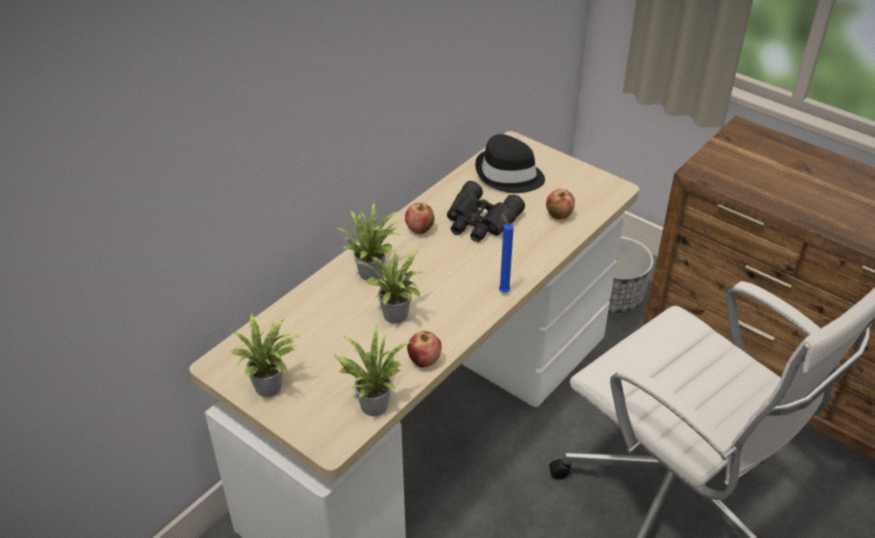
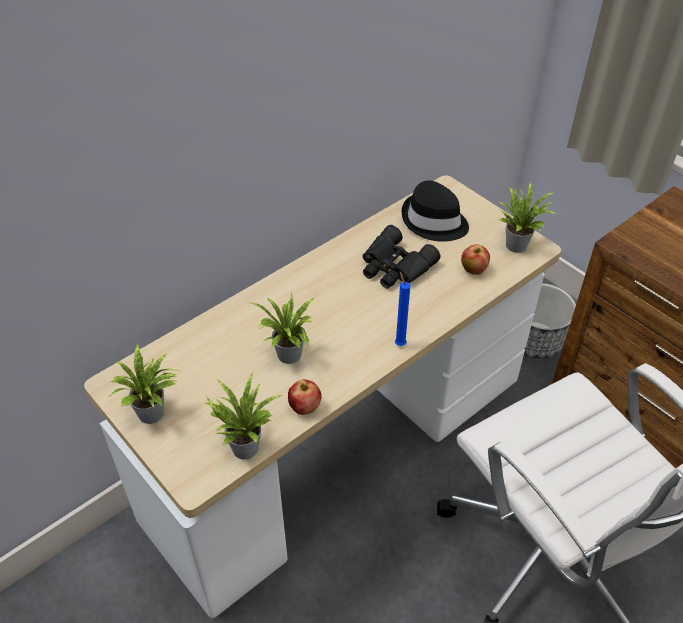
camera: 10 degrees right, 5 degrees up
(372, 271) = (278, 306): potted plant -> potted plant (517, 244)
(419, 230) = (334, 268): apple -> none

